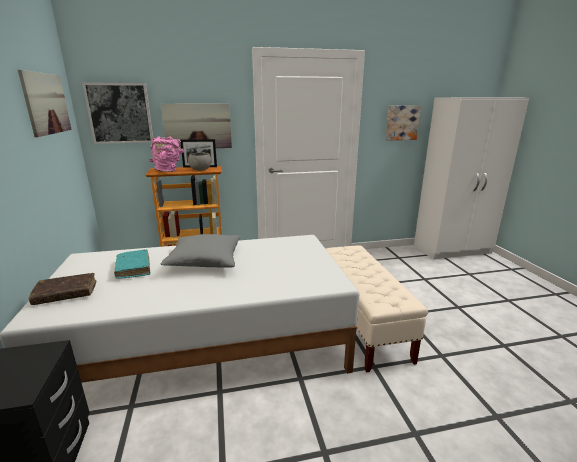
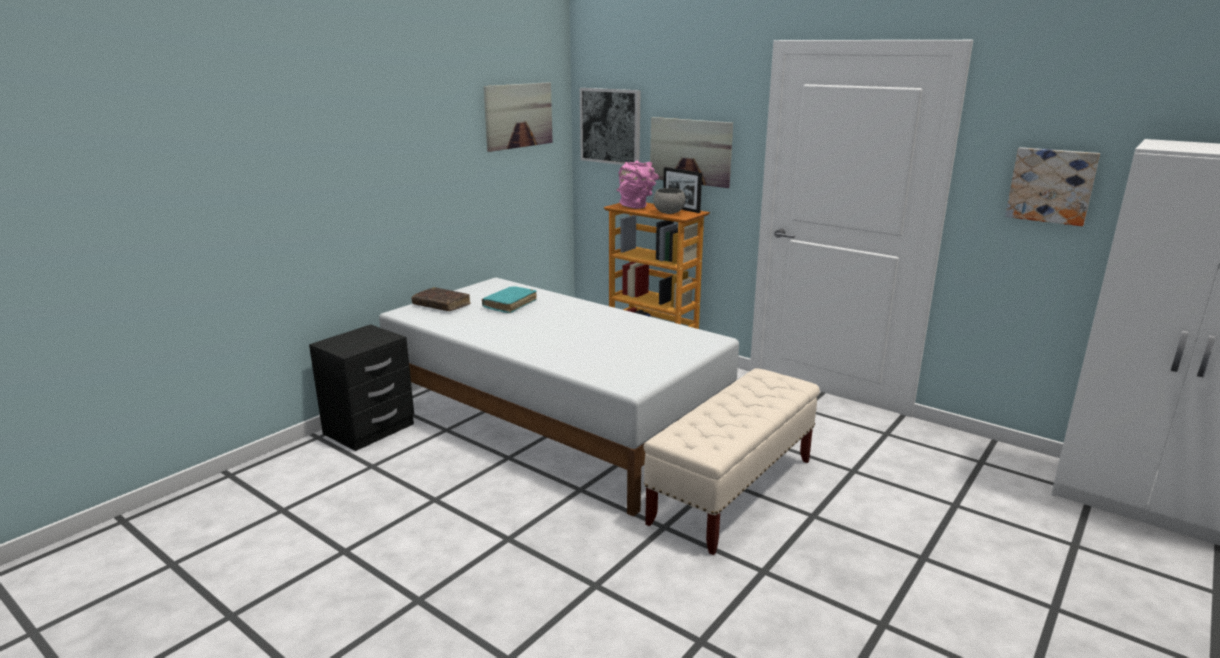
camera: 50 degrees right, 0 degrees up
(205, 261) = (569, 320): grey pillow -> none

